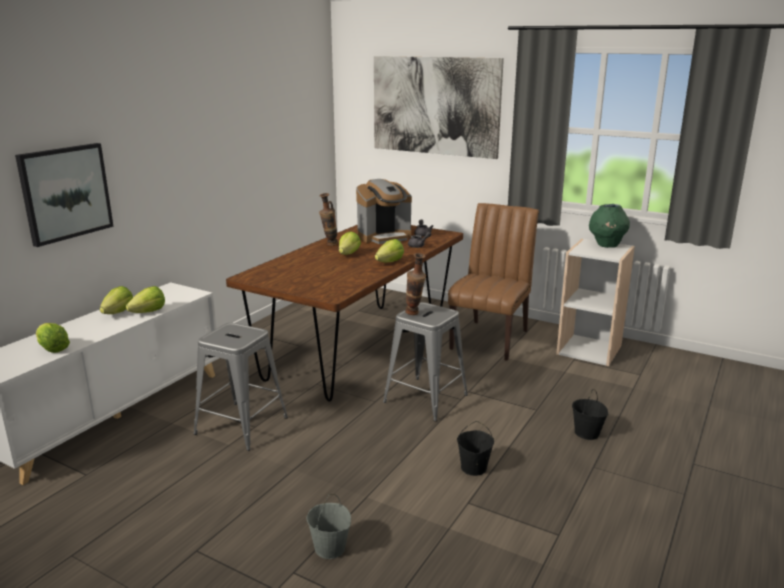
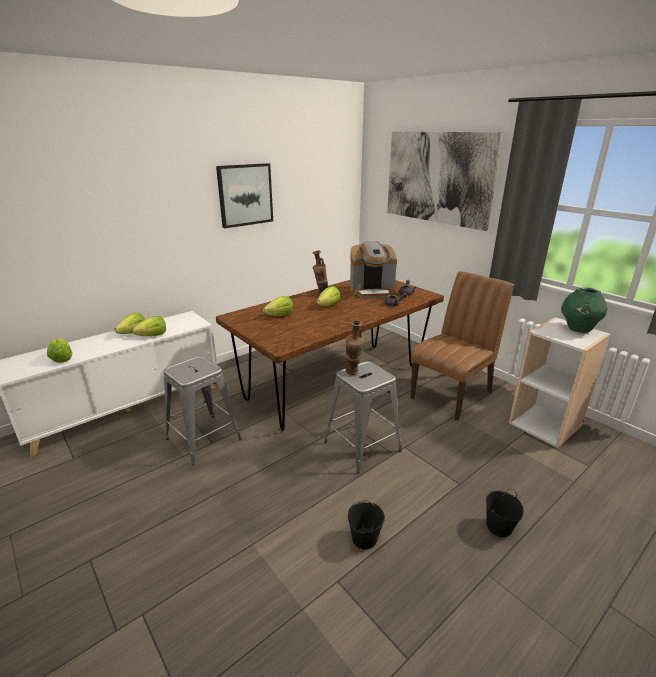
camera: 20 degrees right, 5 degrees up
(65, 193) = (92, 237): picture -> picture (245, 195)
(330, 548) = (188, 596): grey bucket -> none
(389, 262) = (356, 318): lettuce -> lettuce (280, 315)

